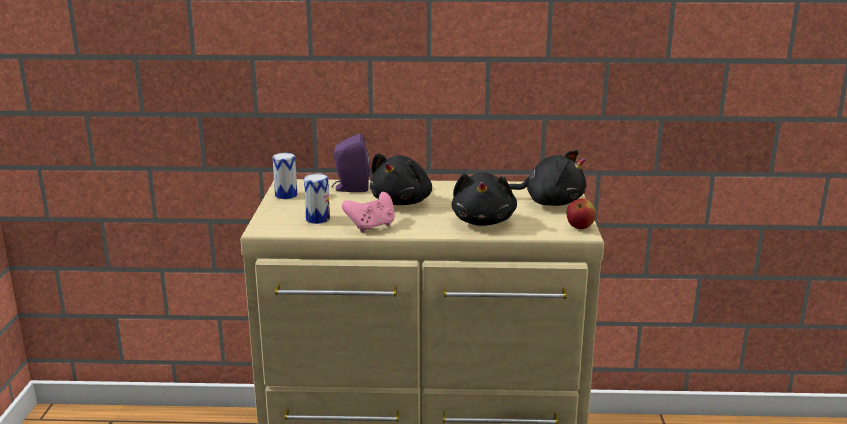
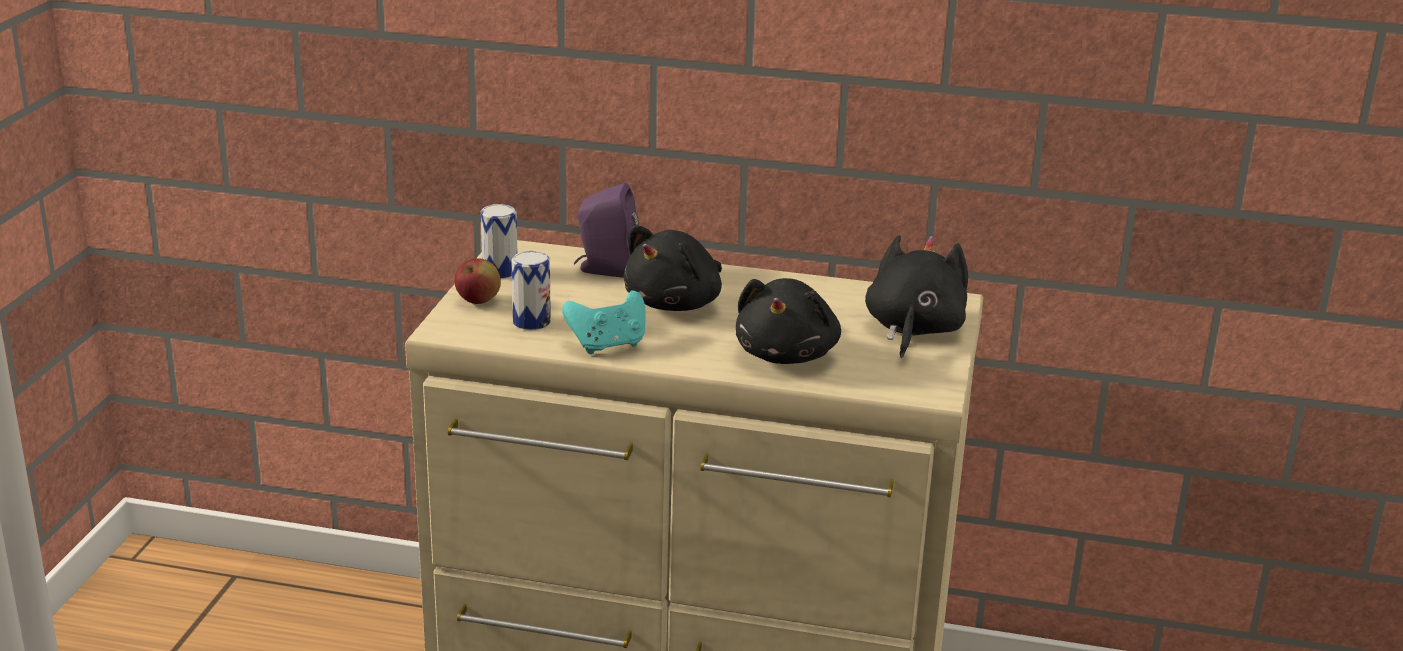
camera: 10 degrees right, 5 degrees up
(371, 227) = (608, 345): pink game controller -> turquoise game controller
(550, 202) = (913, 330): black plush toy -> black plush toy turned 105 degrees counterclockwise
(580, 228) = (936, 384): apple -> apple (478, 301)

